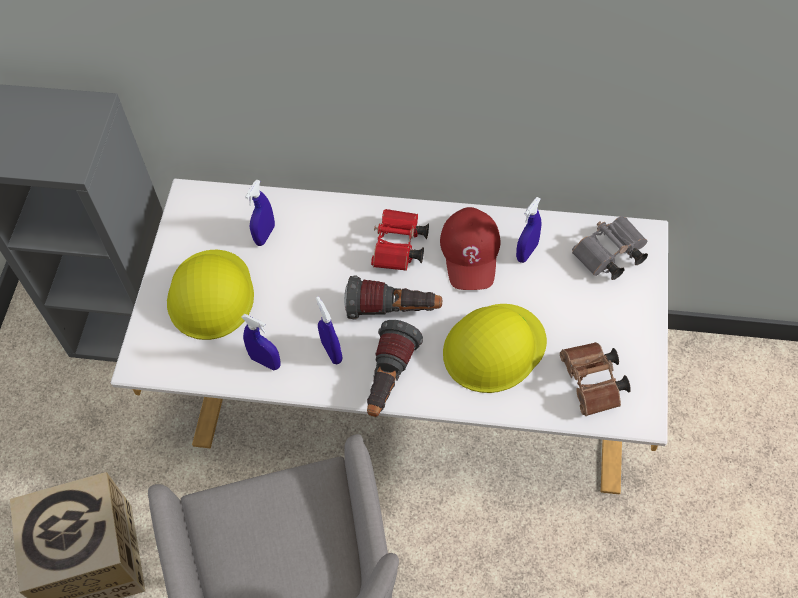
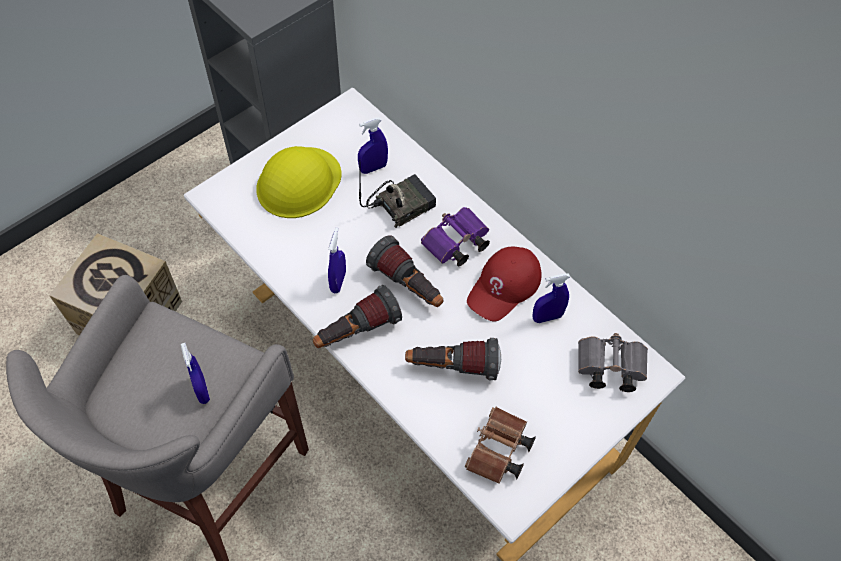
camera: 35 degrees right, 0 degrees up
(265, 361) = (289, 254): blue spray bottle -> blue spray bottle (202, 390)
(319, 248) = (400, 204): none -> radio
(399, 249) = (455, 245): red binoculars -> purple binoculars
(493, 348) = (452, 367): yellow hard hat -> flashlight

